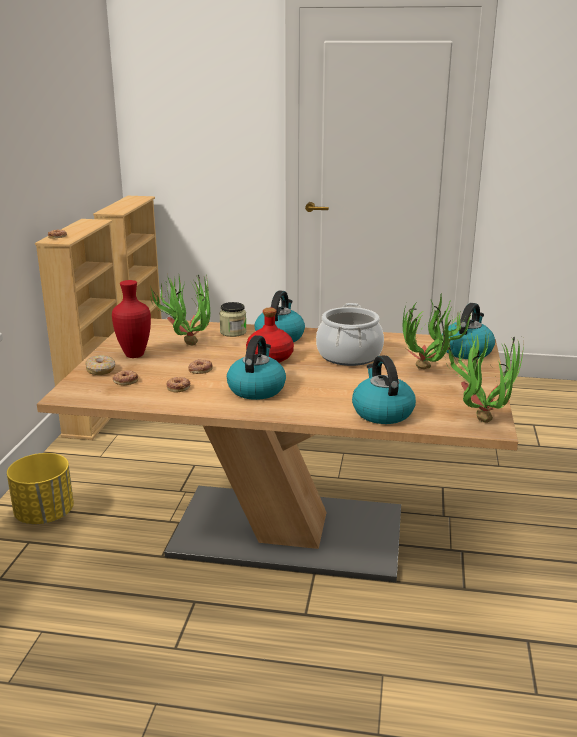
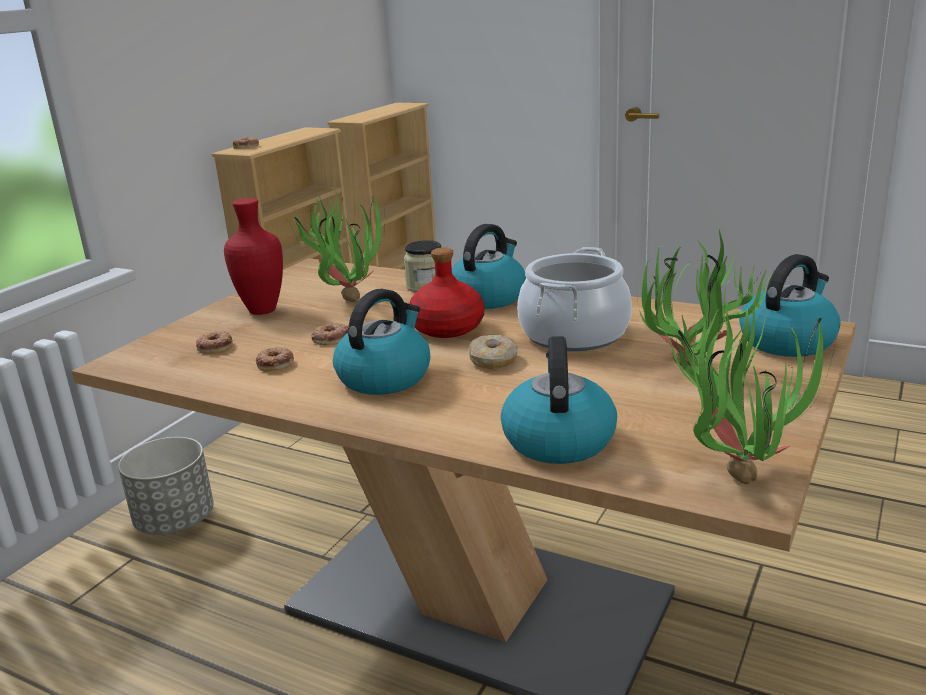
camera: 20 degrees right, 0 degrees up
(45, 514) = (176, 521): yellow planter -> grey planter
(101, 370) = (198, 329): donut -> donut (493, 360)

